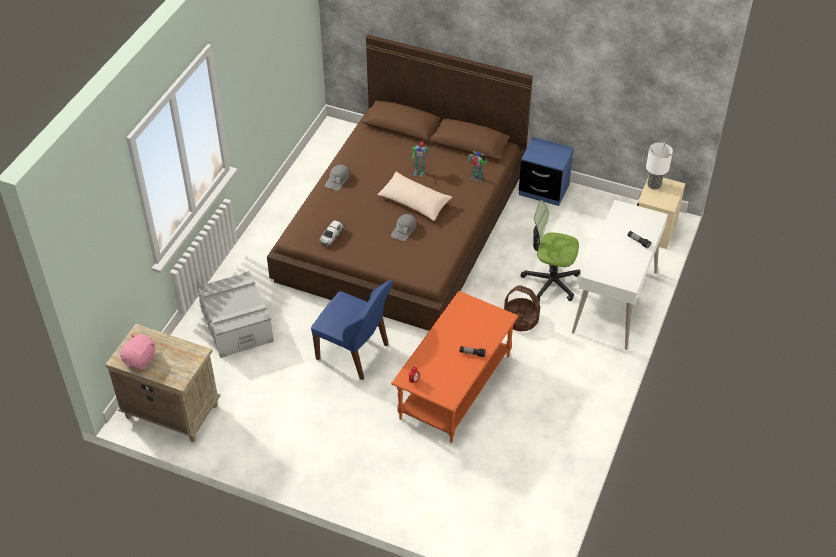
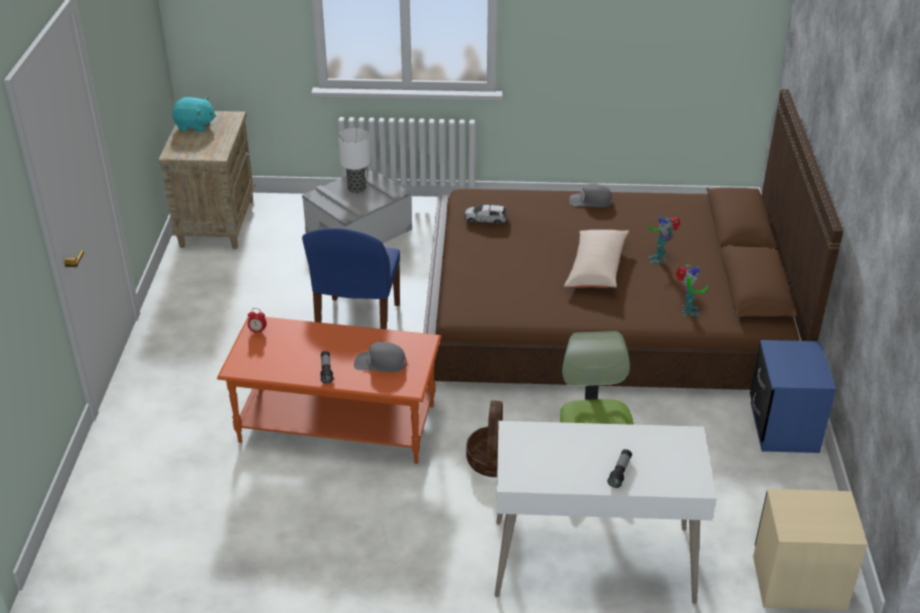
camera: 70 degrees right, 10 degrees down
(140, 359) = (195, 126): pink plush toy -> turquoise plush toy
(404, 229) = (537, 271): grey cap -> grey cap (380, 363)
(654, 185) = (827, 502): table lamp -> table lamp (357, 189)

